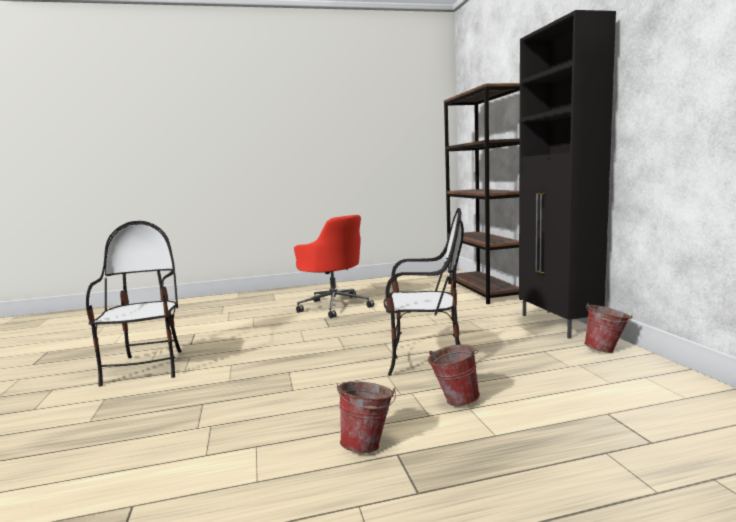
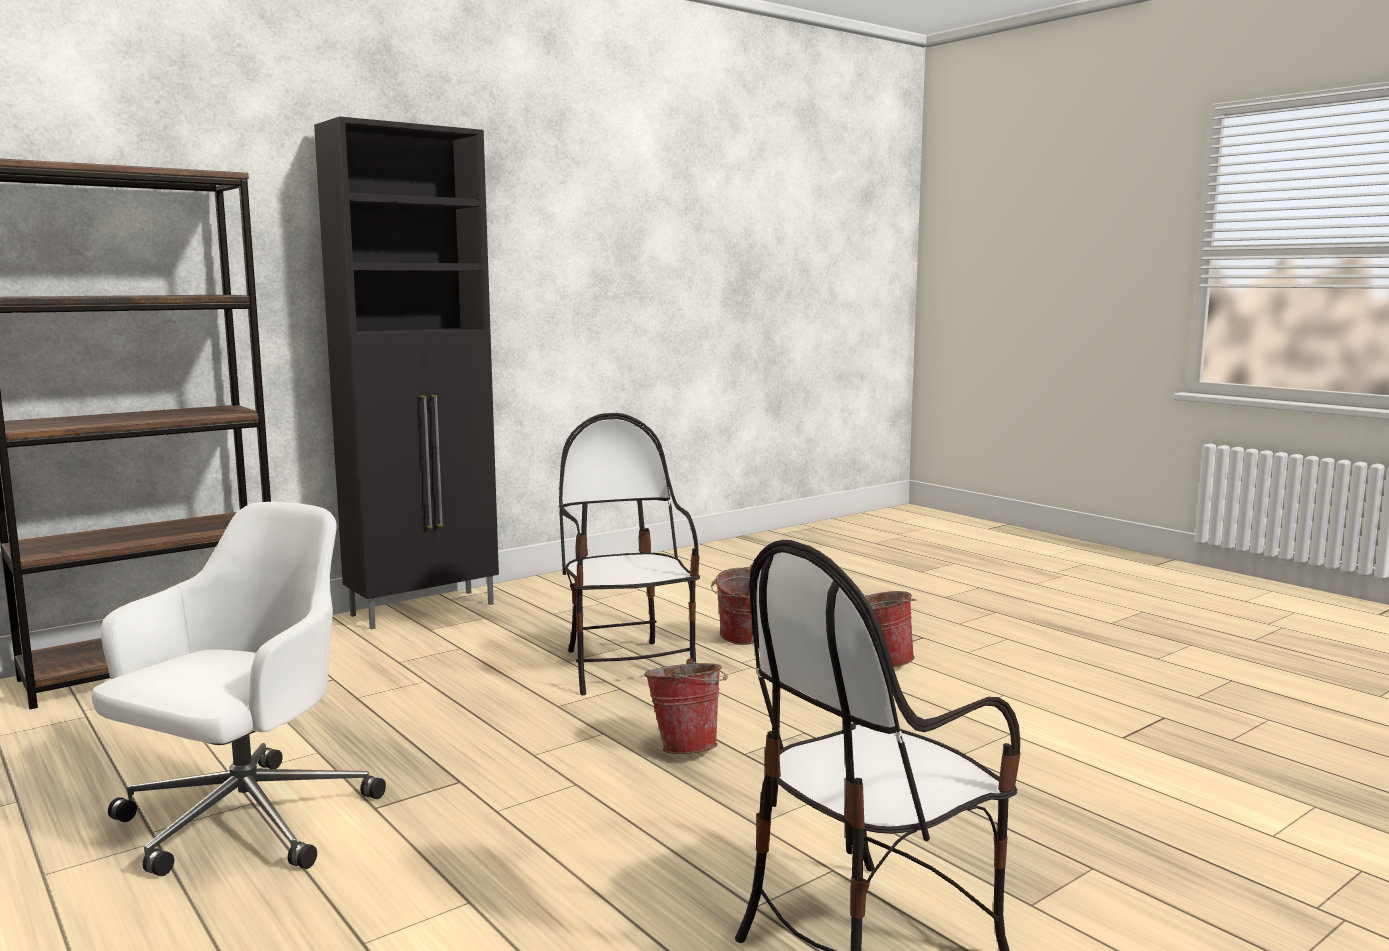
camera: 115 degrees left, 0 degrees up
(334, 306) = (242, 823): red office chair -> white office chair
(606, 350) = (536, 590): bucket -> bucket (686, 746)

